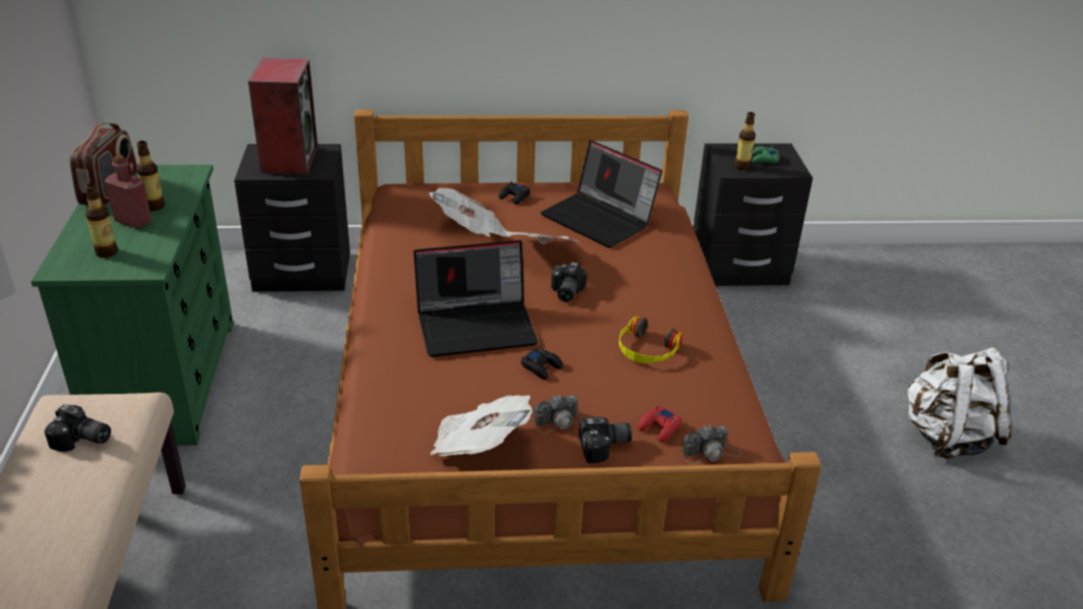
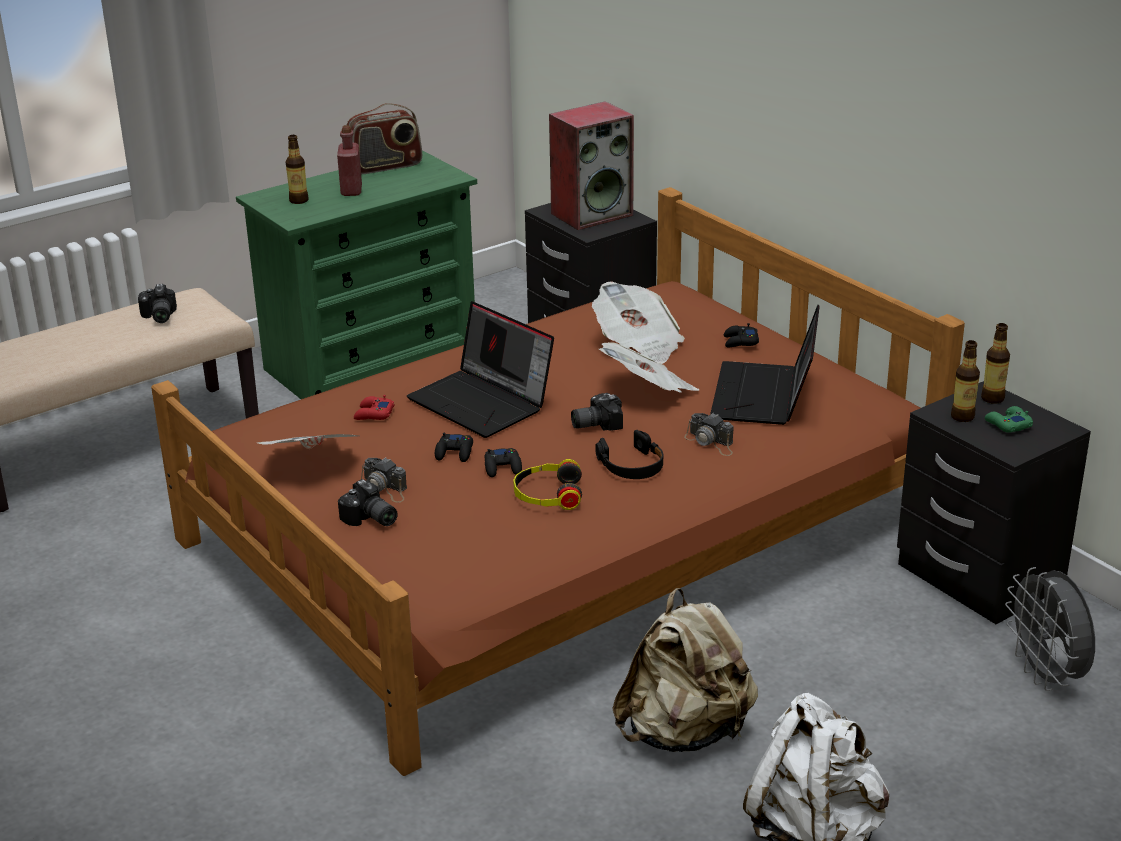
camera: 60 degrees right, 5 degrees down
(154, 206) = (382, 187): bottle -> bottle (992, 398)
(587, 354) = (503, 467): none -> black game controller
(639, 301) = (632, 465): none -> black headphones
(660, 428) = (427, 538): red game controller -> red game controller (373, 414)
(711, 453) = (418, 576): camera -> camera (711, 442)
(817, 443) = (685, 732): none -> beige backpack
(847, 293) = (1046, 676): none -> grey fan

